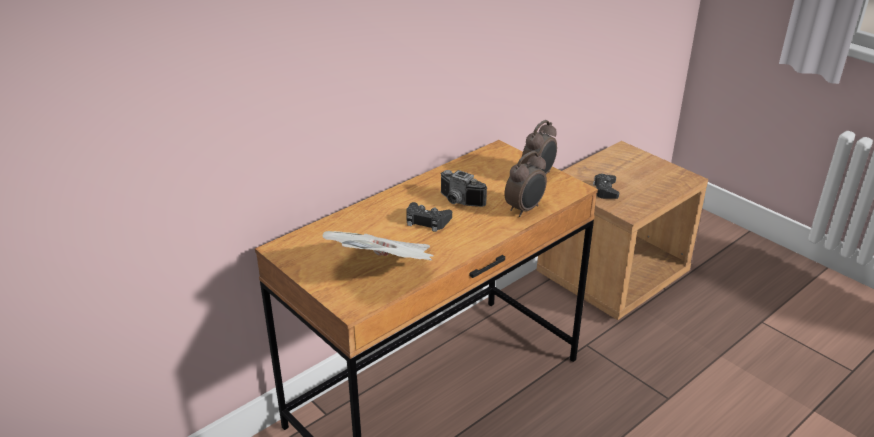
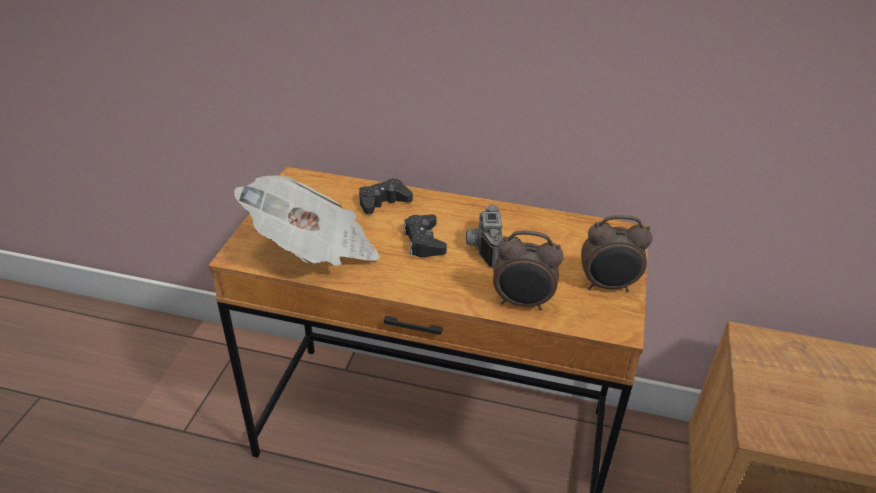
camera: 55 degrees right, 5 degrees up
(605, 190) = (778, 387): black game controller -> black game controller (383, 202)

